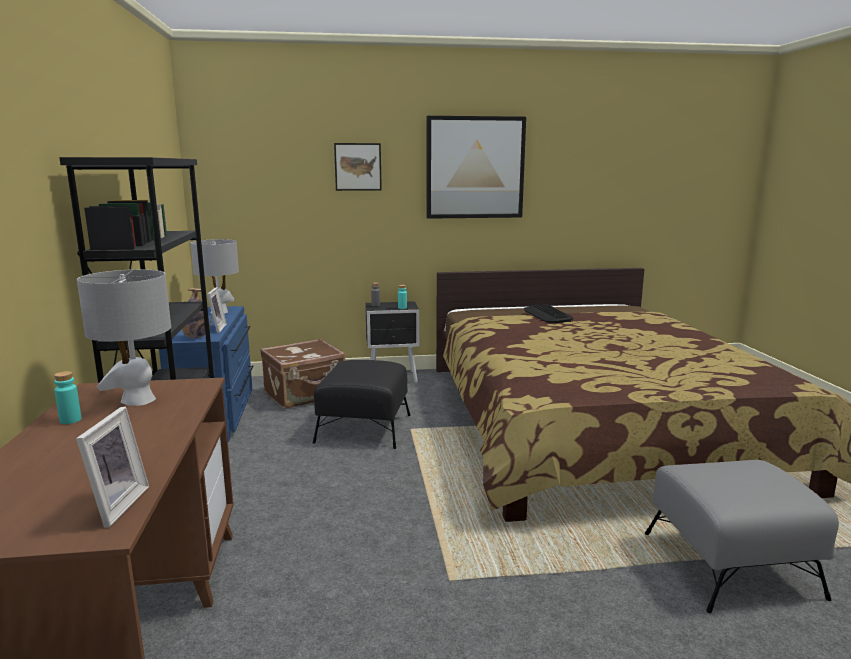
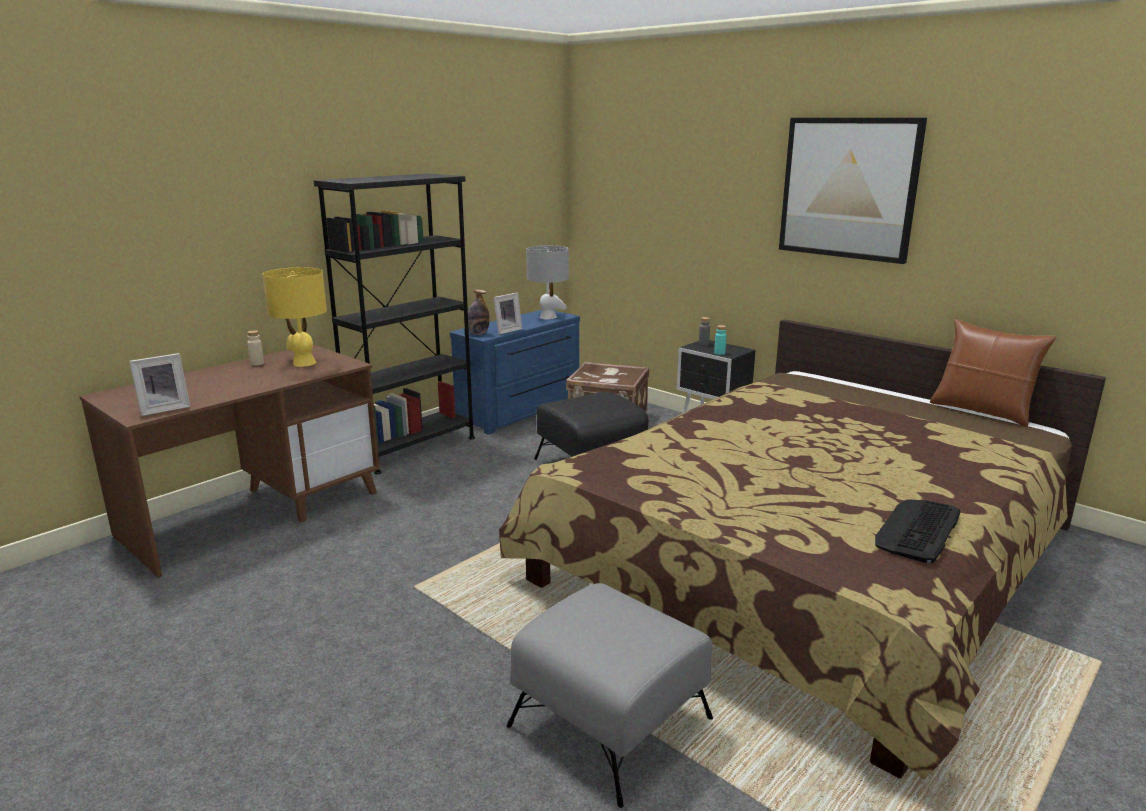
camera: 50 degrees right, 5 degrees up
(70, 420) = (257, 363): turquoise bottle -> beige bottle
(138, 400) = (303, 363): grey table lamp -> yellow table lamp
(358, 167) = (713, 179): picture -> none
(547, 315) = (853, 405): keyboard -> keyboard (918, 530)
(587, 304) = (981, 411): none -> brown pillow

